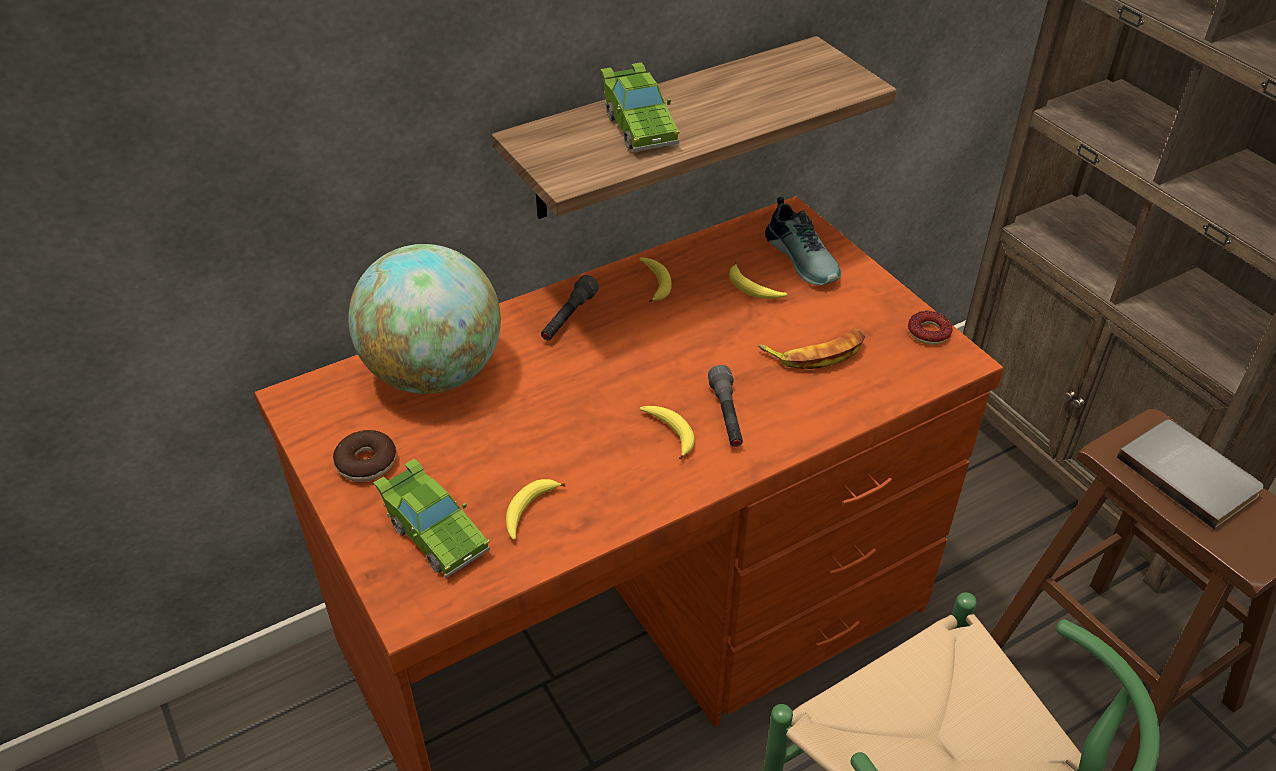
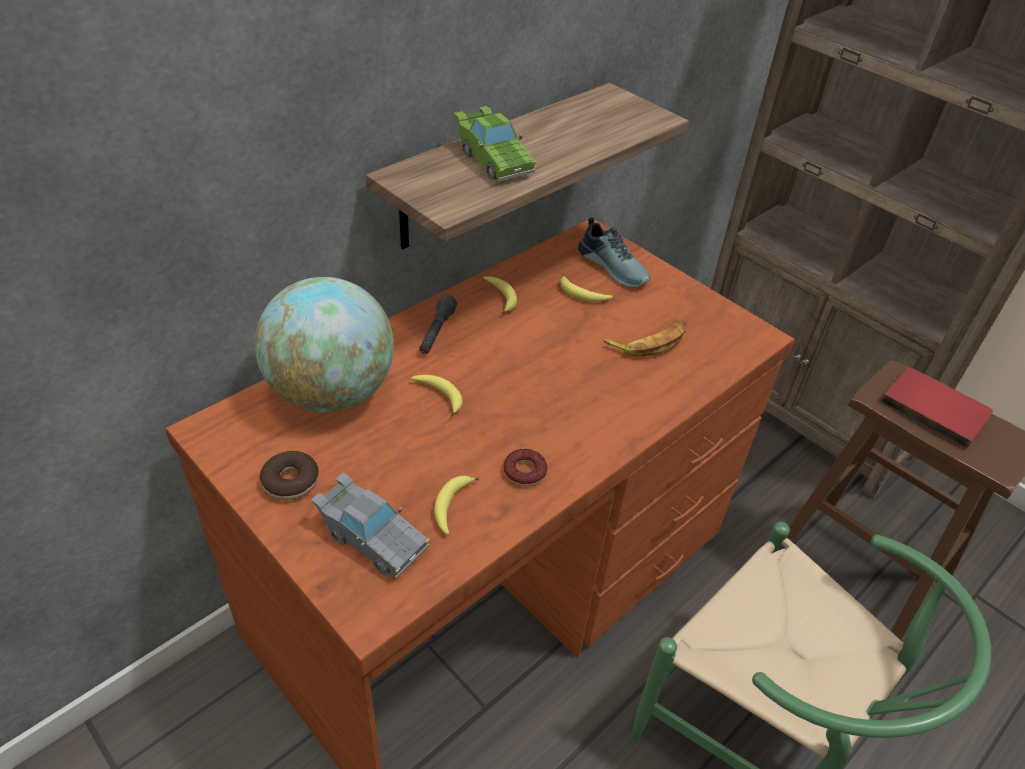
camera: 15 degrees left, 0 degrees up
(434, 533) = (371, 538): green toy car -> grey toy car
(670, 433) = (552, 422): banana -> banana (440, 396)
(726, 415) = (594, 402): grey flashlight -> none
(929, 332) = (730, 317): donut -> donut (525, 471)
(1190, 474) = (935, 408): grey book -> red book

